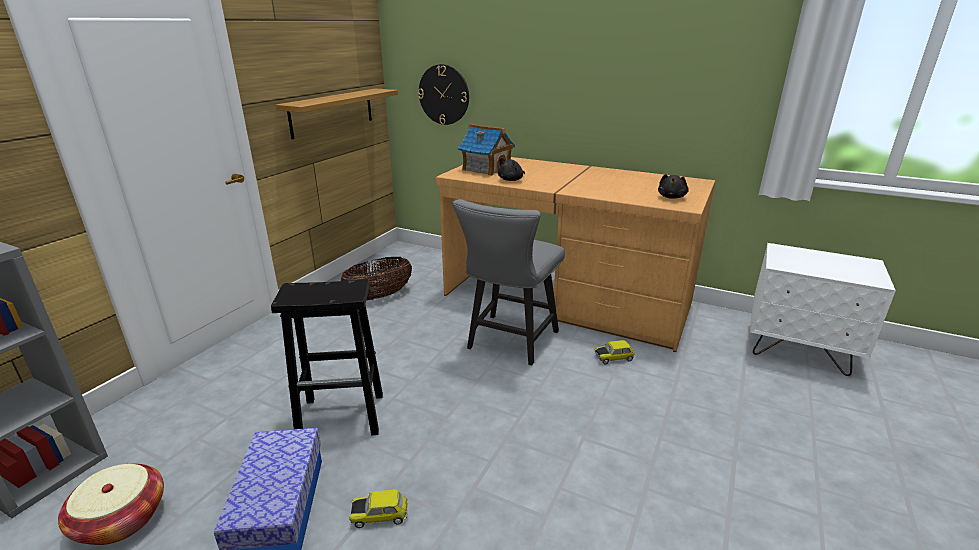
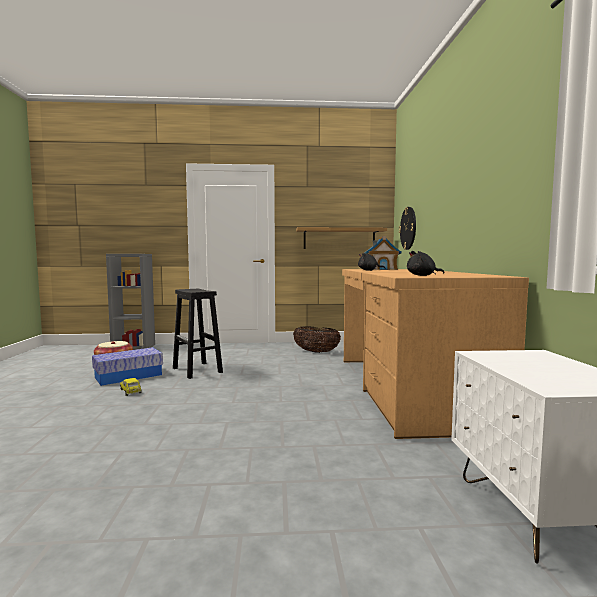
camera: 60 degrees right, 20 degrees down
(509, 343) = (314, 385): grey chair -> none
(613, 357) = (345, 416): toy car -> none

